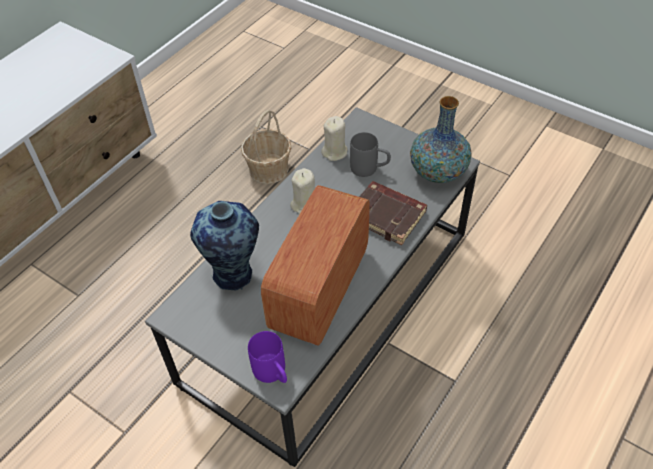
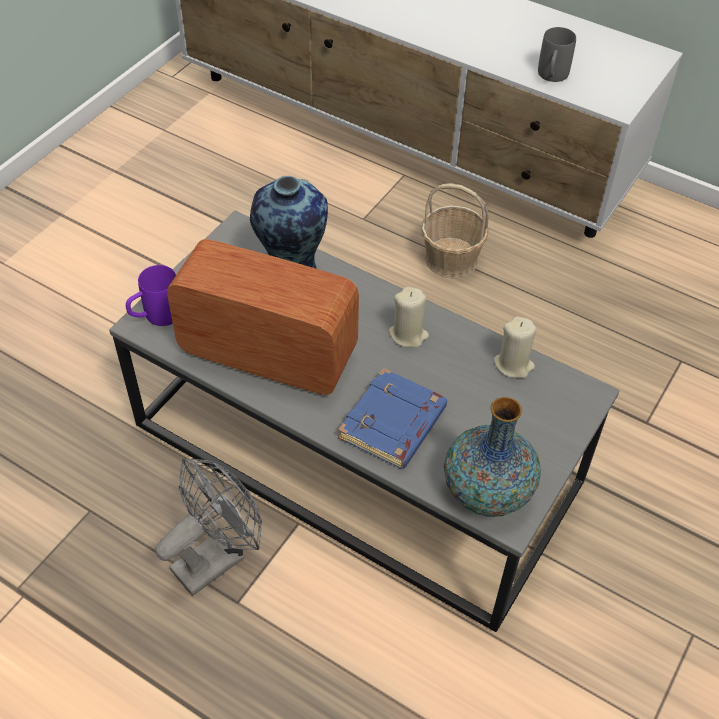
camera: 85 degrees right, 0 degrees up
(269, 169) = (593, 375): basket -> basket (451, 259)
(370, 169) = (484, 405): grey mug -> grey mug (551, 77)
(387, 216) = (393, 425): brown book -> blue book
(419, 396) = (216, 557): none -> grey fan

